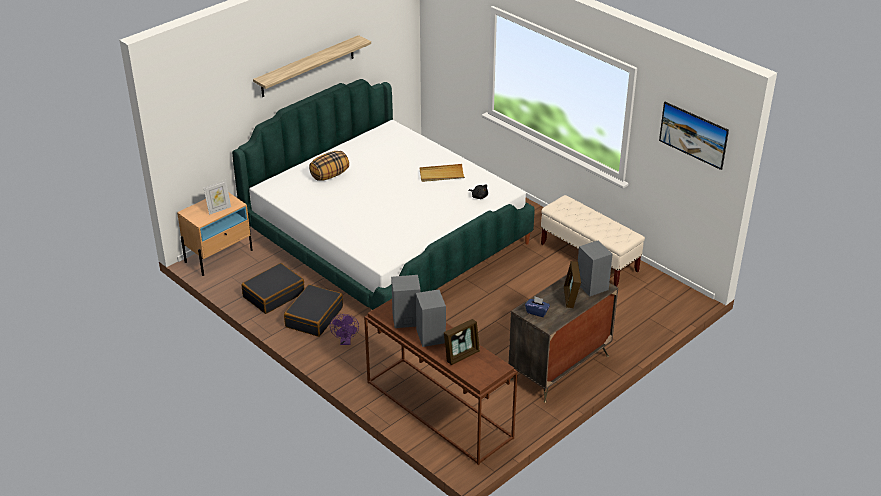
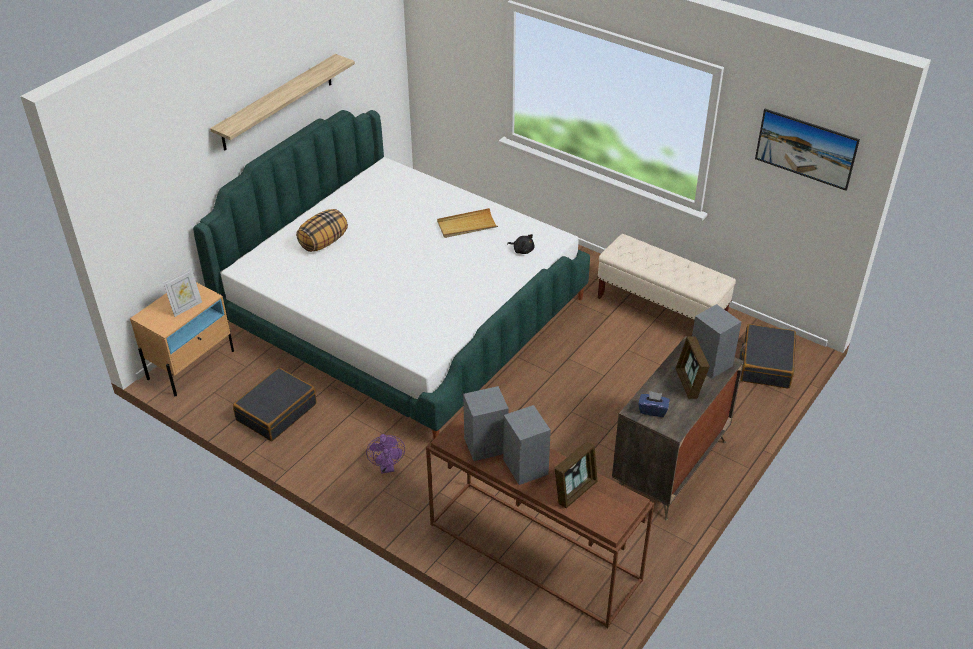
camera: 10 degrees left, 5 degrees up
(314, 317) = (337, 437): black suitcase -> black suitcase (766, 364)

